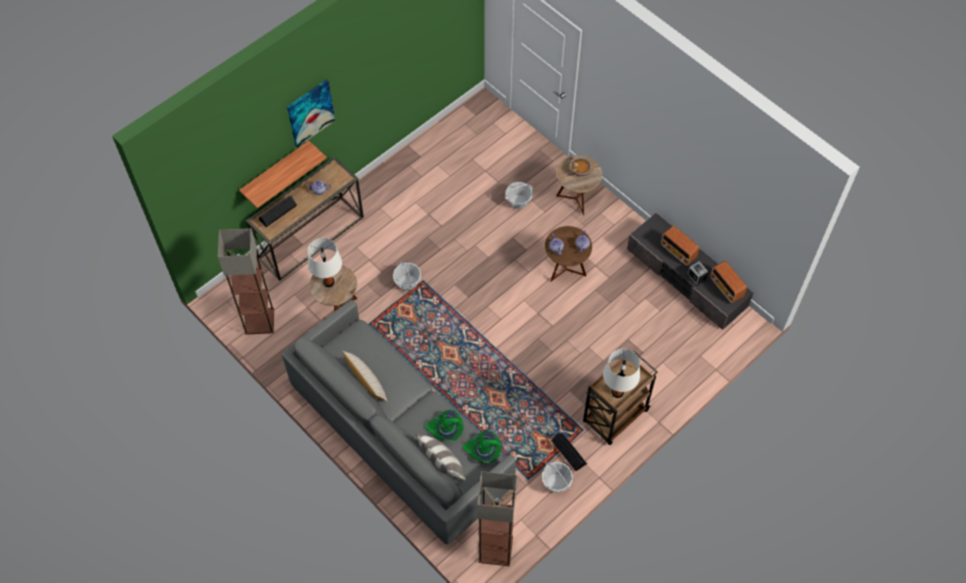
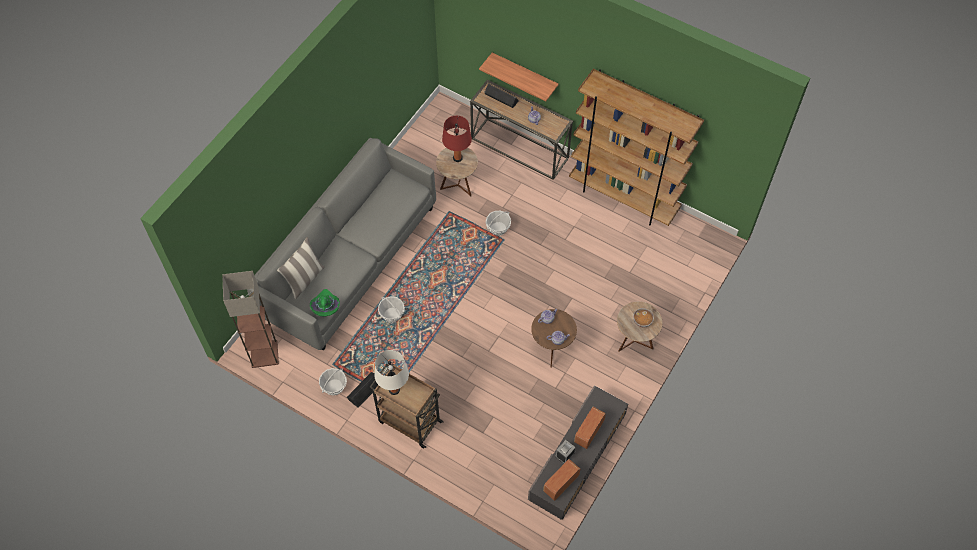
camera: 75 degrees right, 0 degrees up
(260, 320) = (429, 136): floor lamp -> none
(310, 112) = (566, 64): picture -> none
(328, 282) = (457, 158): white table lamp -> red table lamp
(366, 382) = (368, 207): beige pillow -> none
(408, 162) = (624, 197): none -> brown bookcase
(446, 429) = (338, 273): green hat -> none
(518, 201) = (613, 294): basket -> basket (392, 315)

